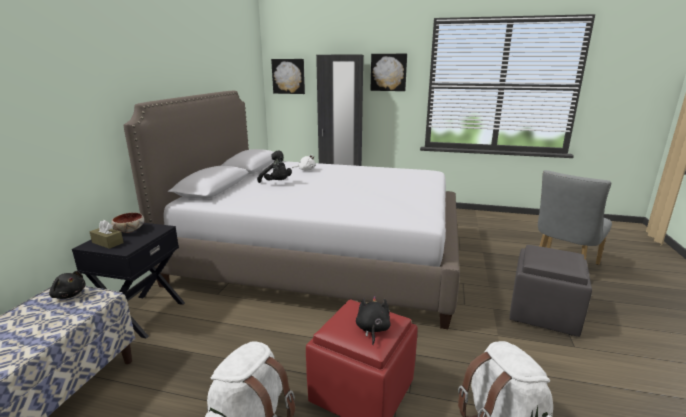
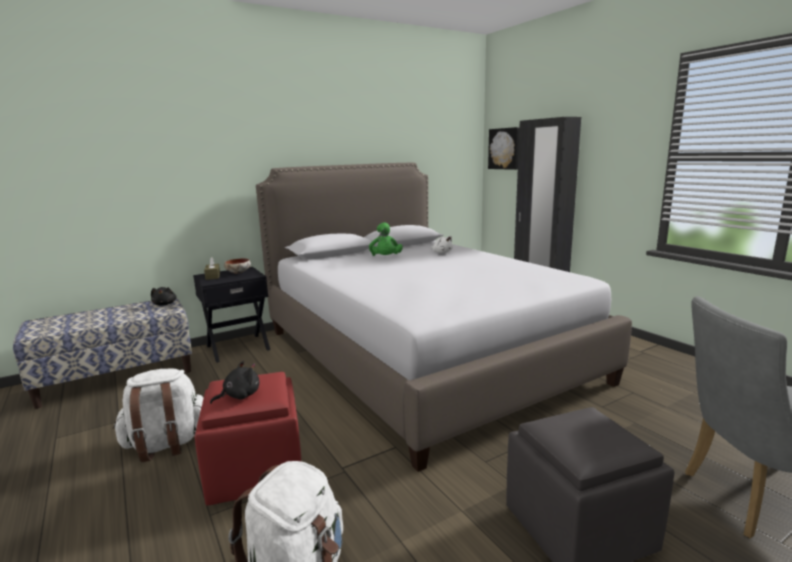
camera: 45 degrees right, 5 degrees down
(276, 183) = (385, 258): black plush toy -> green plush toy
(388, 72) = (613, 139): picture -> none

